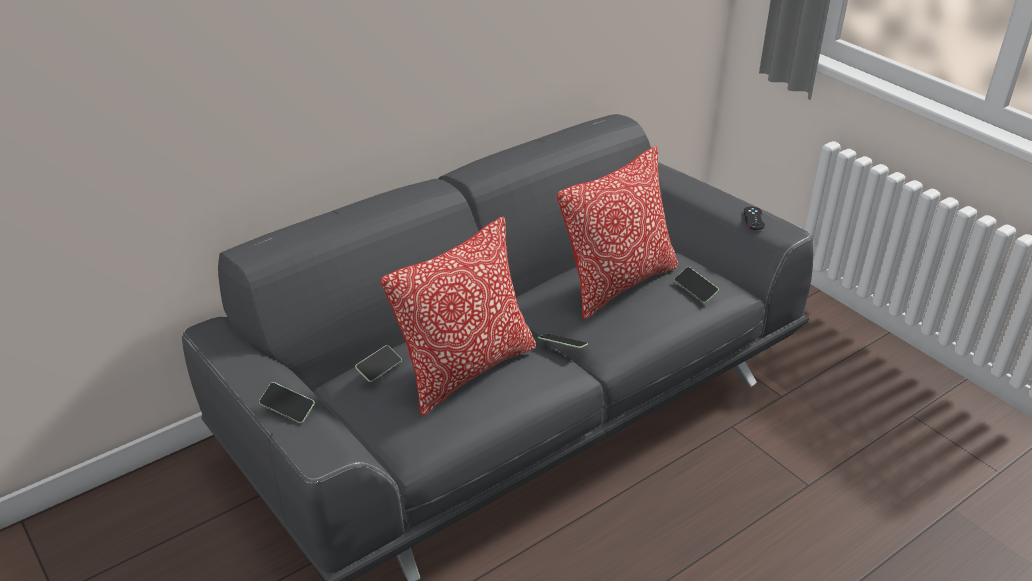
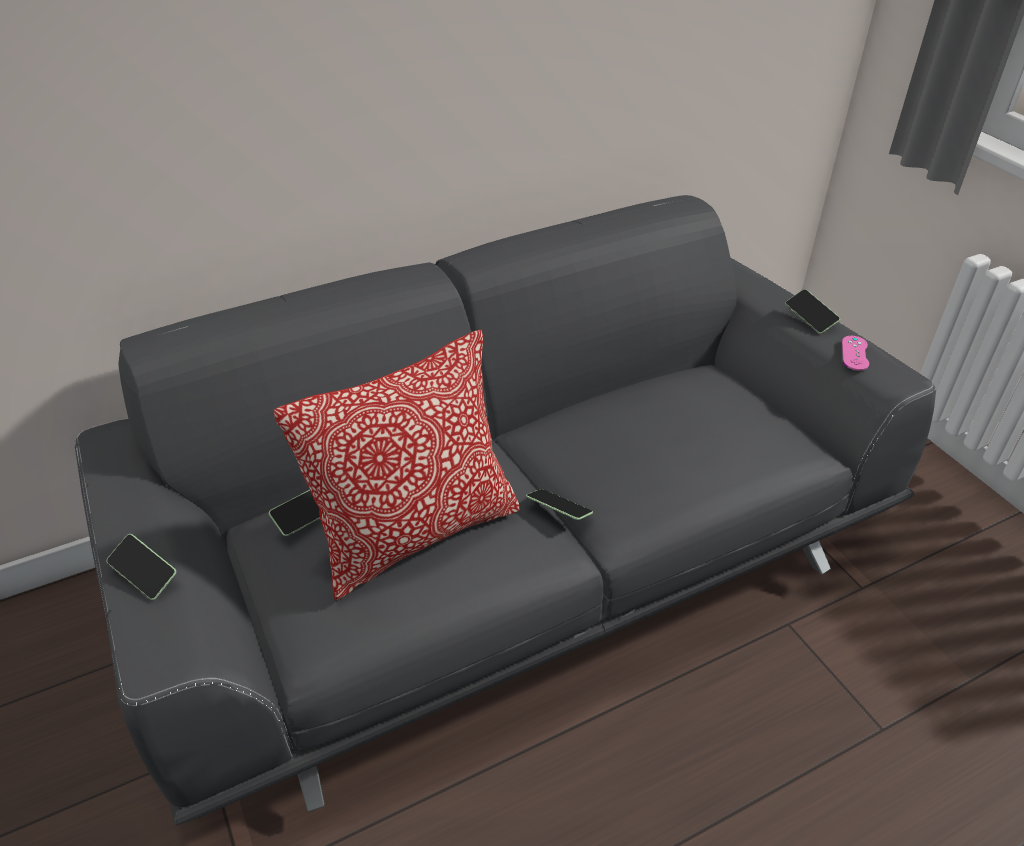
camera: 10 degrees right, 5 degrees up
(617, 283) = (652, 426): pillow -> none
(695, 290) = (758, 447): phone -> phone (810, 317)
(754, 218) = (855, 353): black game controller -> pink game controller

